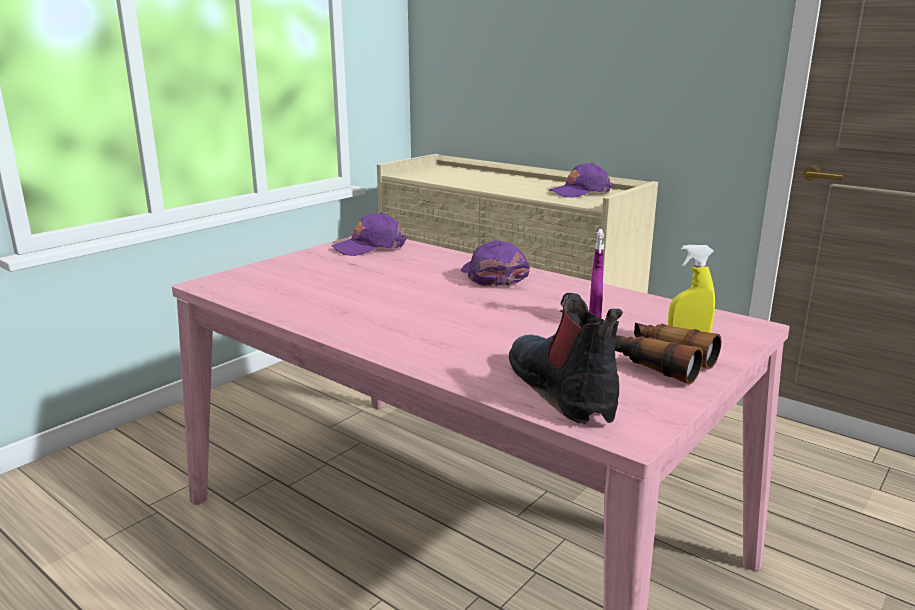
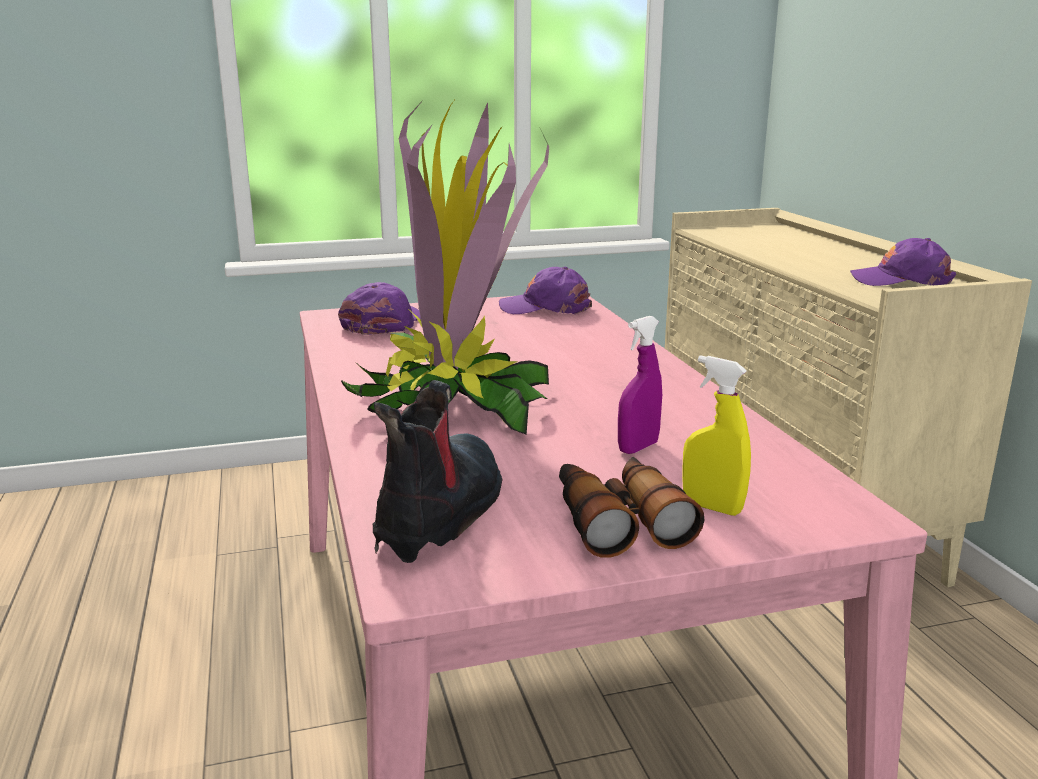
camera: 35 degrees right, 0 degrees up
(436, 325) = (451, 405): none -> potted plant
(493, 276) = (620, 366): purple cap -> purple cap (383, 324)

